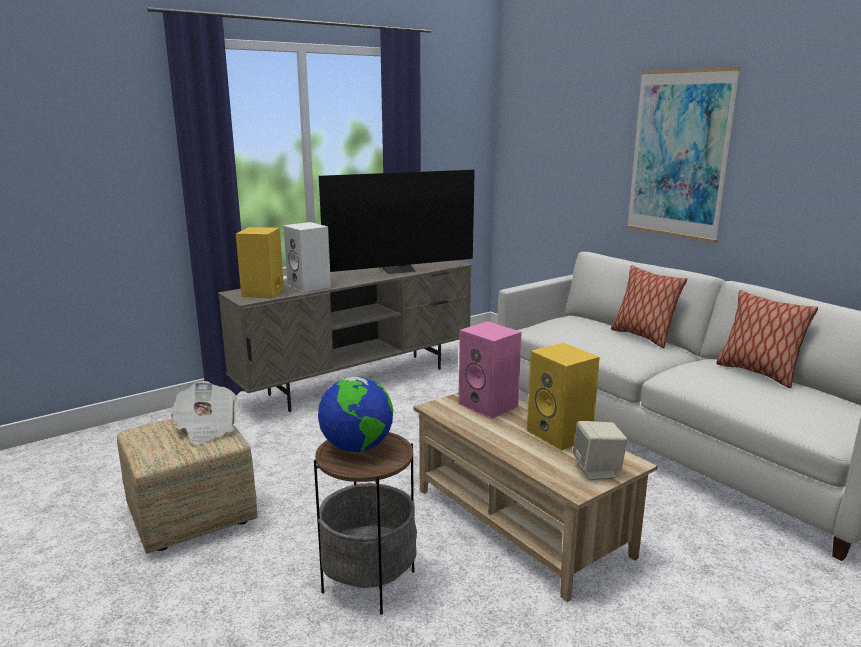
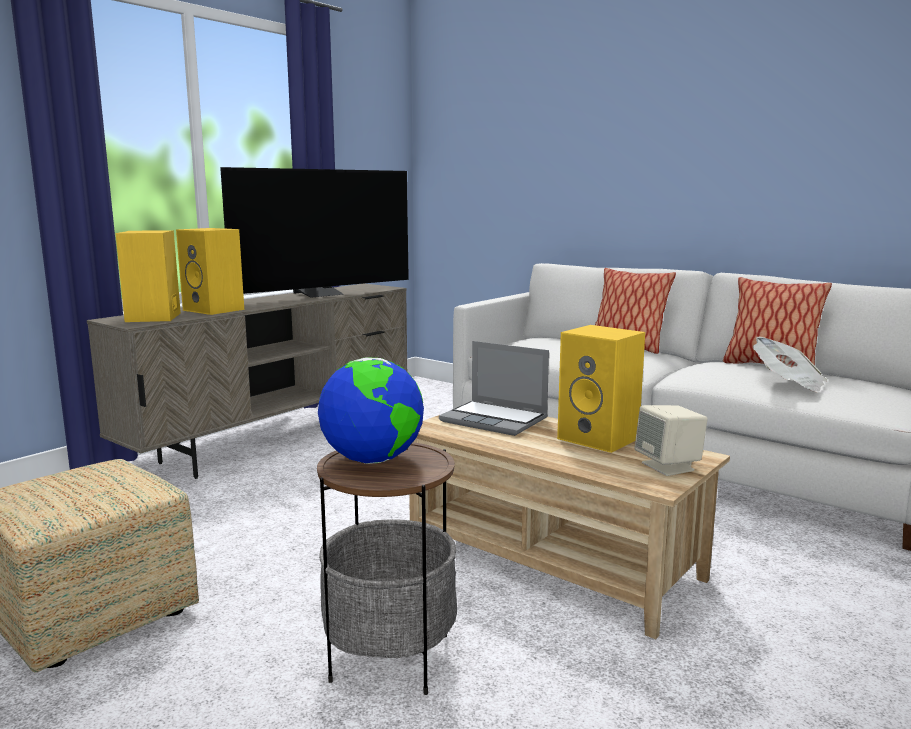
camera: 15 degrees left, 5 degrees down
(206, 428) = (114, 479): newspaper -> newspaper (788, 383)
(310, 286) = (215, 310): white speaker -> yellow speaker
(490, 405) = (495, 420): pink speaker -> laptop
(679, 155) = (642, 145): picture -> none

